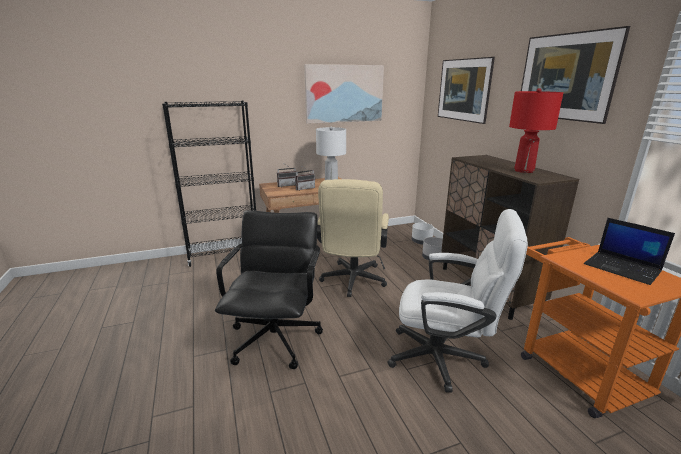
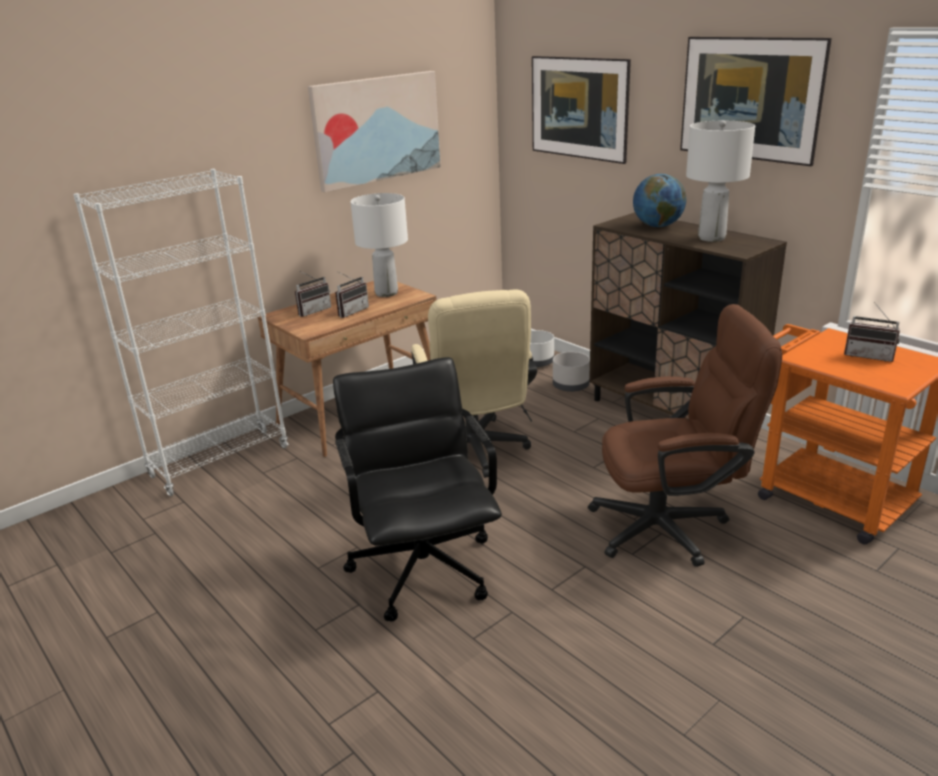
camera: 20 degrees left, 5 degrees up
(224, 256) = (220, 462): black bookcase -> white bookcase
(445, 358) = (671, 526): white office chair -> brown office chair
(493, 161) = (657, 226): none -> globe
(524, 171) = (712, 238): red table lamp -> white table lamp
(623, 268) = (869, 355): laptop -> radio

